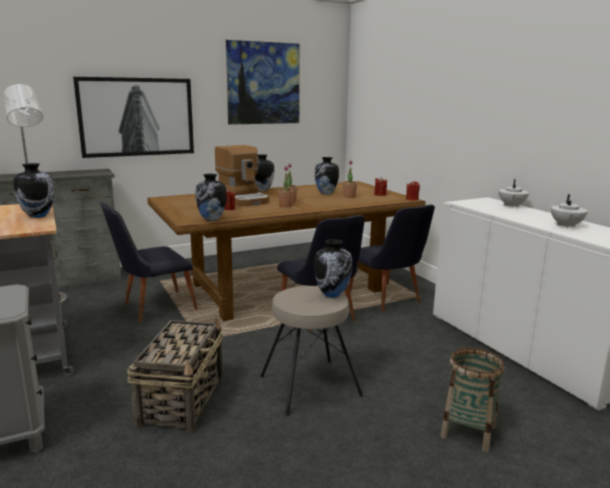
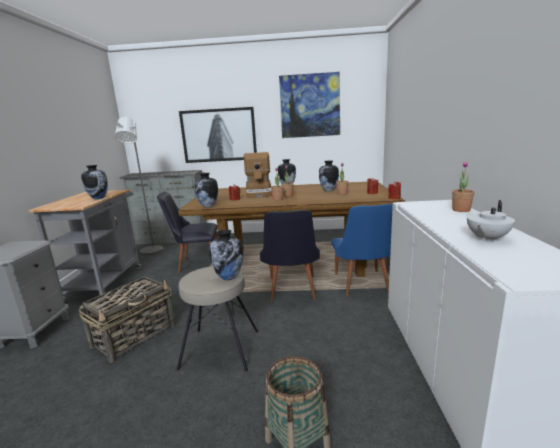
camera: 30 degrees right, 0 degrees up
(388, 300) = (362, 286): black chair -> blue chair
(511, 206) = (461, 210): white teapot -> potted plant

